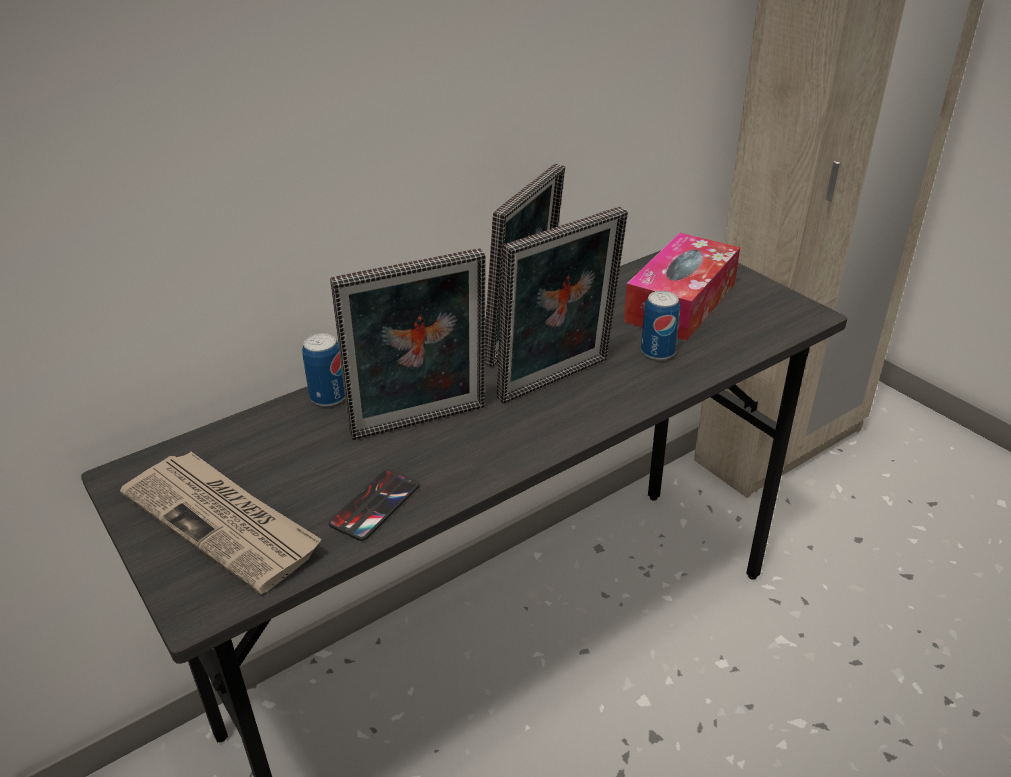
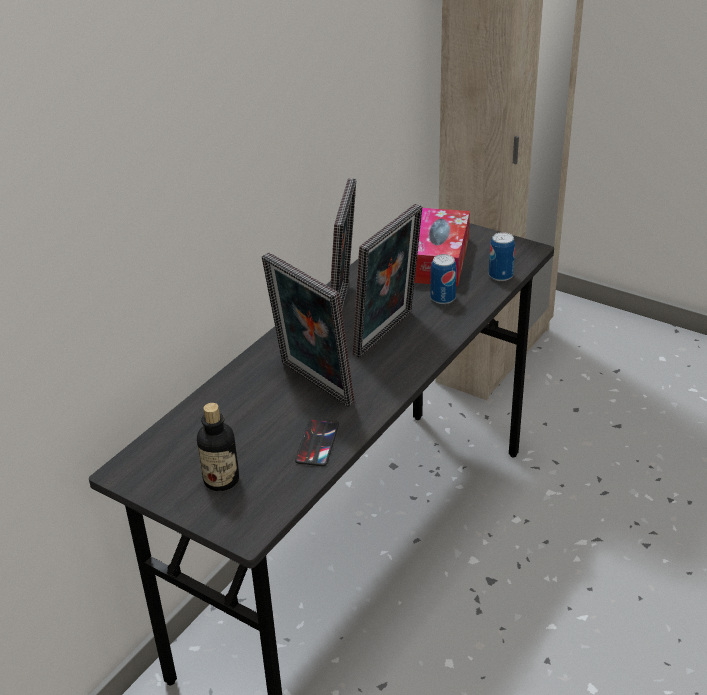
camera: 20 degrees left, 0 degrees up
(223, 522) = (221, 480): newspaper -> bottle
(328, 397) = (231, 383): can -> can (500, 275)
(421, 425) = (312, 385): picture frame -> picture frame turned 90 degrees clockwise

